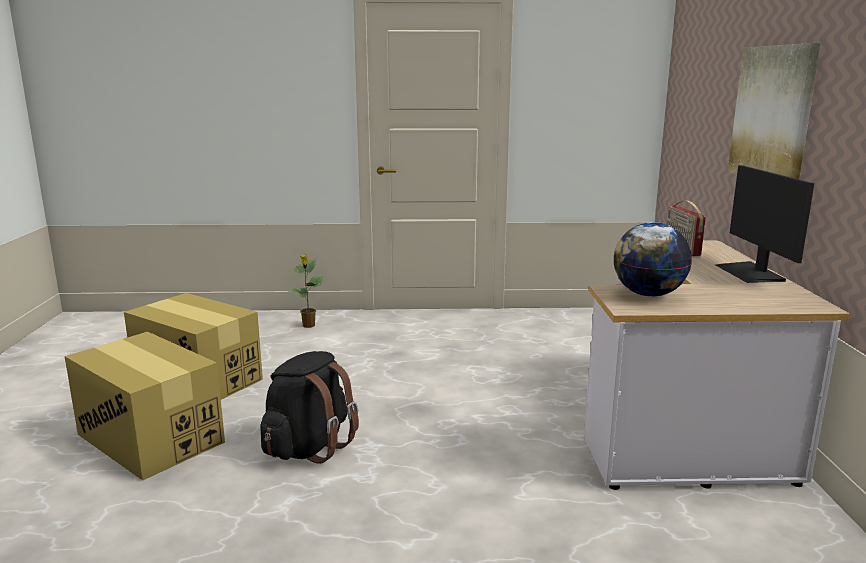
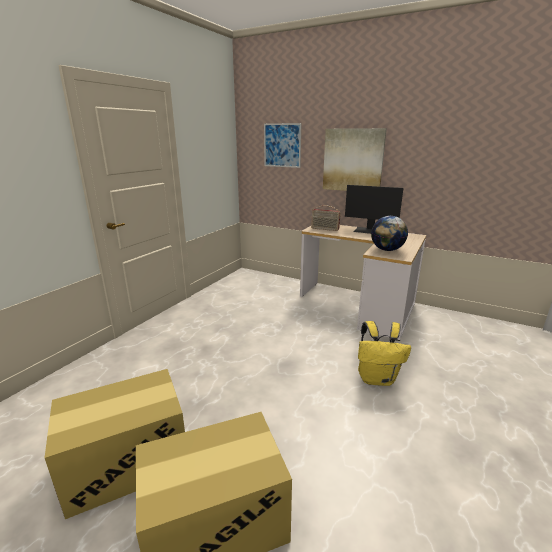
camera: 60 degrees left, 5 degrees up
(308, 326) = (106, 370): potted plant -> none
(309, 447) = (302, 423): black backpack -> none
(460, 485) = (377, 378): none -> yellow backpack
(704, 82) = (282, 145): none -> picture

